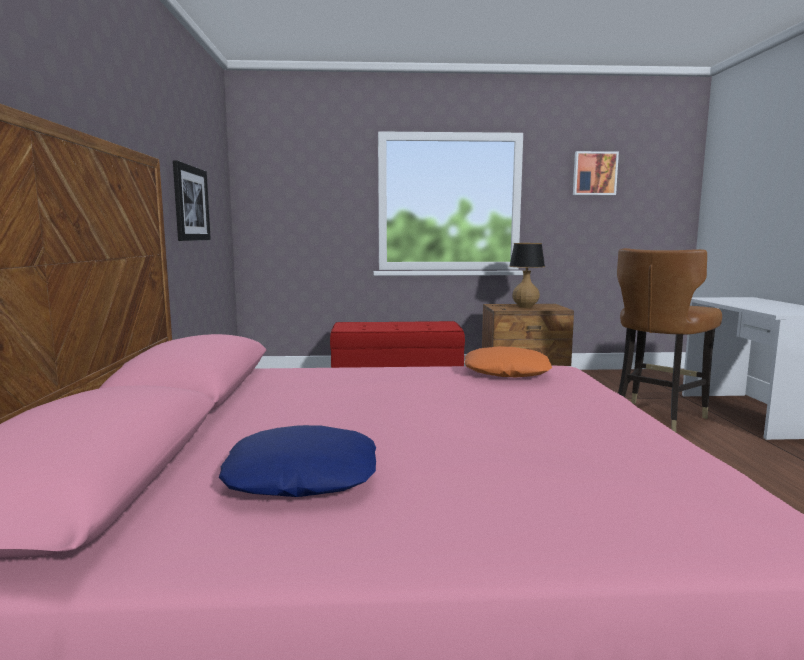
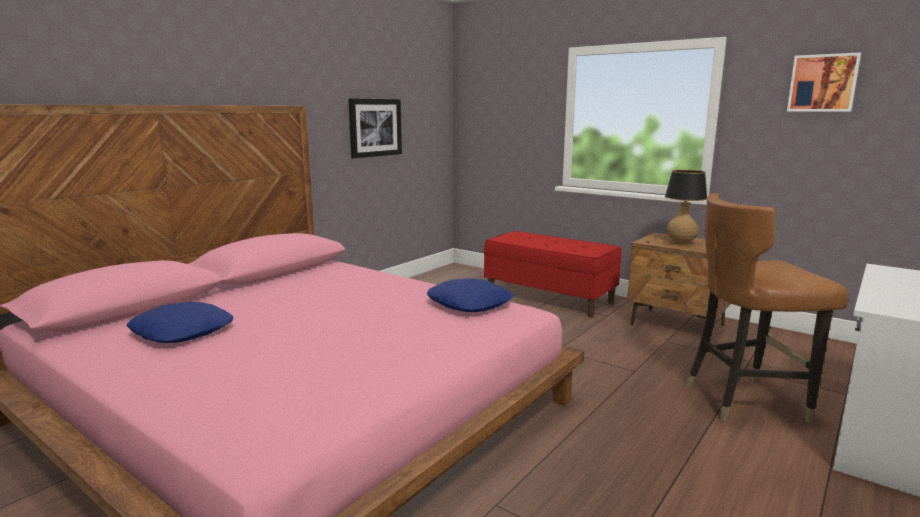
camera: 40 degrees right, 5 degrees up
(507, 372) = (470, 304): orange pillow -> blue pillow

